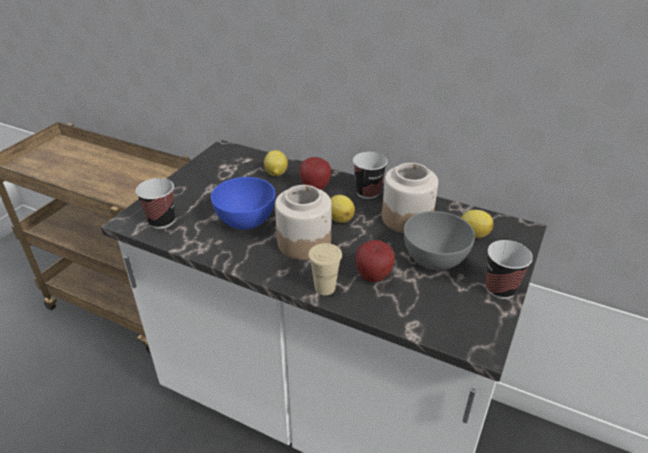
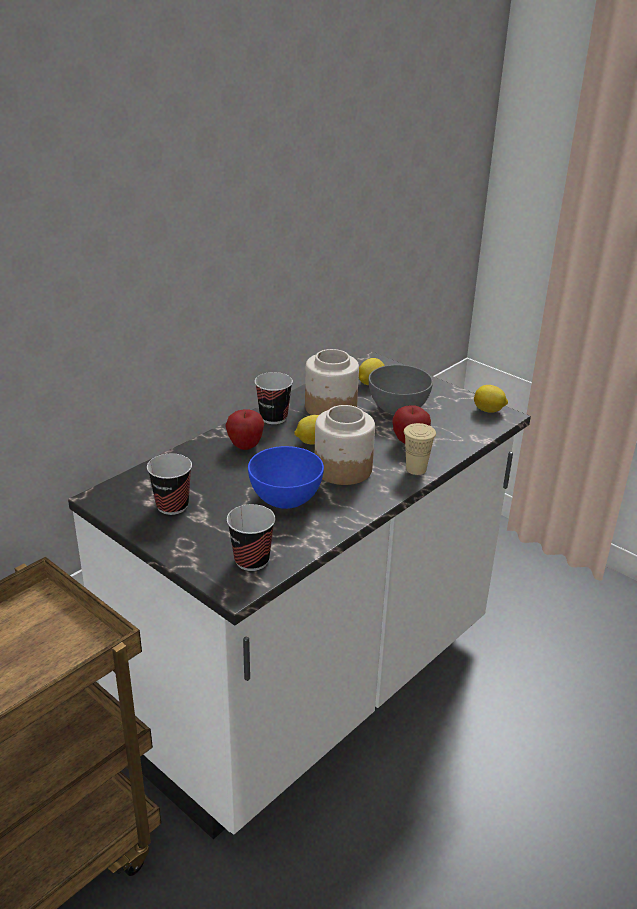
camera: 75 degrees left, 5 degrees down
(276, 174) = (196, 466): lemon -> lemon (489, 410)
(500, 289) = (444, 391): cup -> cup (172, 506)

